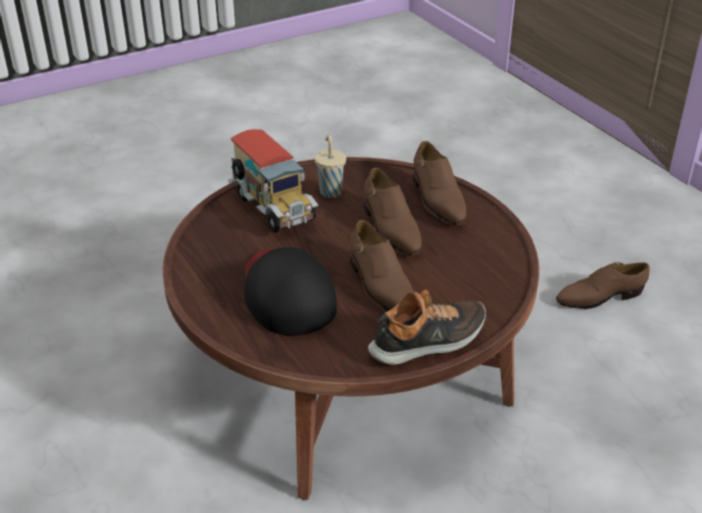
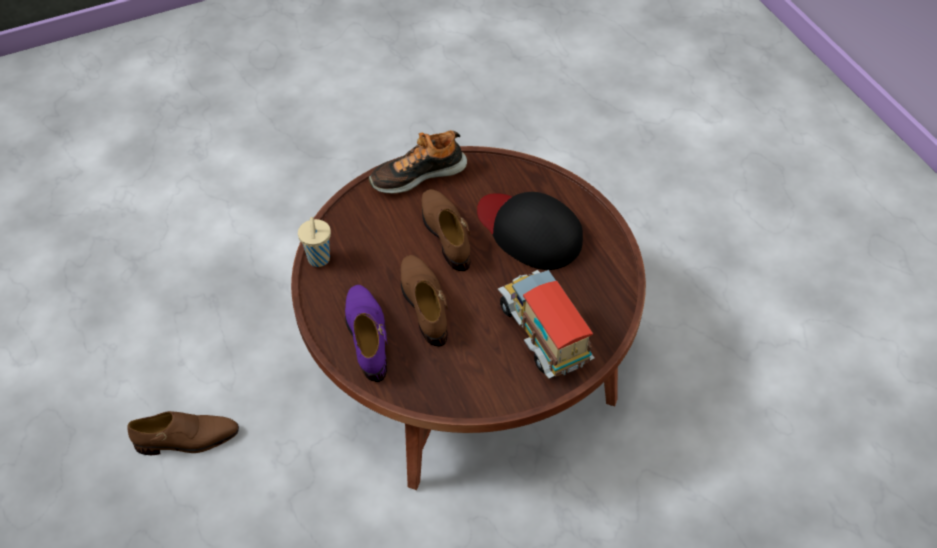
camera: 175 degrees left, 15 degrees up
(286, 294) = (529, 231): black cap -> black cap turned 150 degrees clockwise
(330, 191) = (480, 366): beige cup -> beige cup (319, 260)
(437, 200) = (368, 336): brown shoe -> purple shoe

